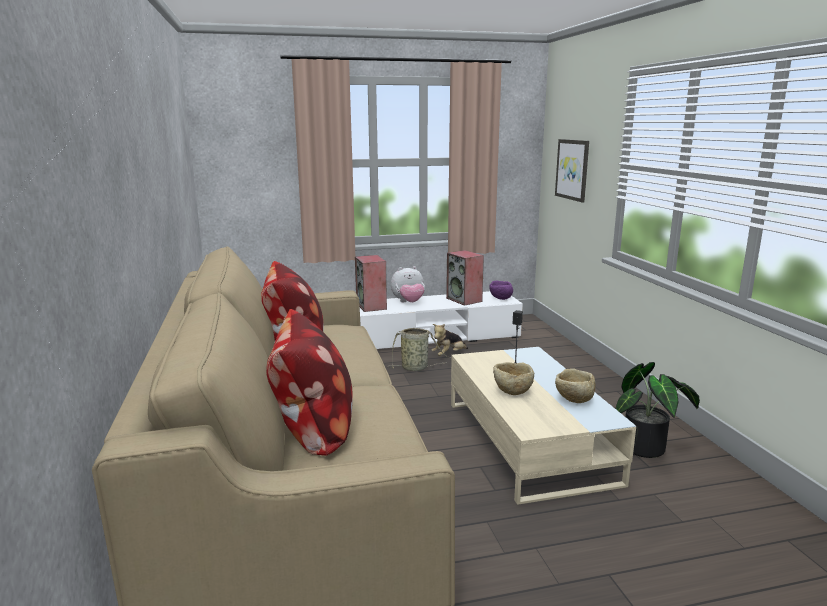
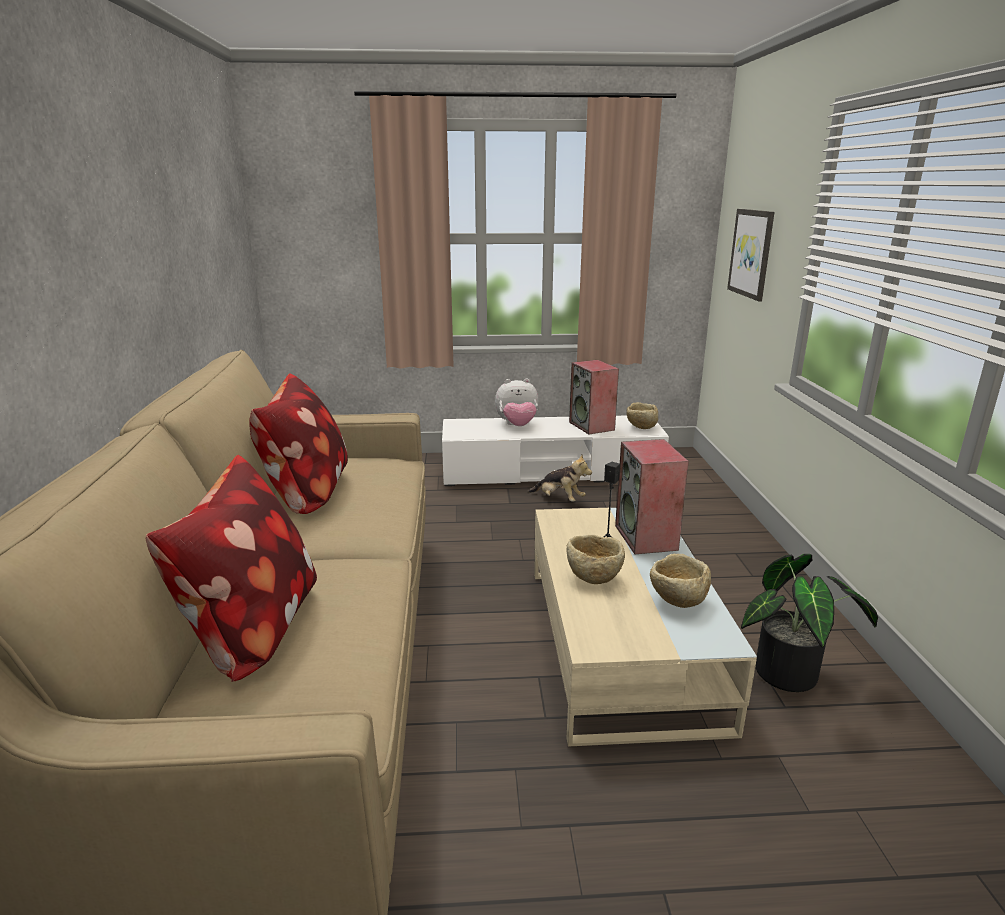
camera: 10 degrees right, 5 degrees up
(372, 306) = (468, 428): speaker -> speaker (647, 538)
(416, 368) = (510, 515): basket -> none
(449, 355) = (559, 499): plush toy -> plush toy turned 120 degrees counterclockwise
(500, 299) = (641, 428): purple bowl -> beige bowl

